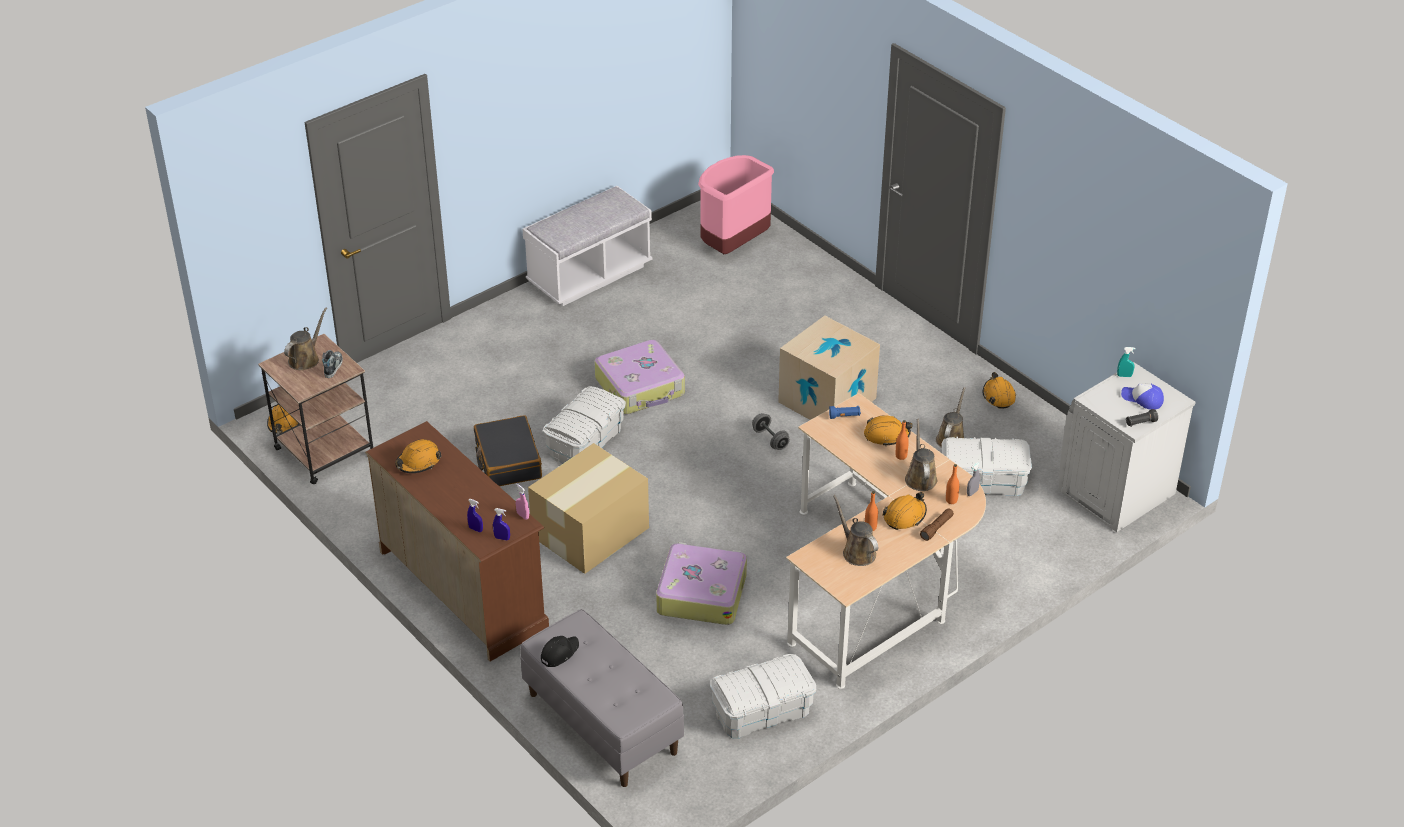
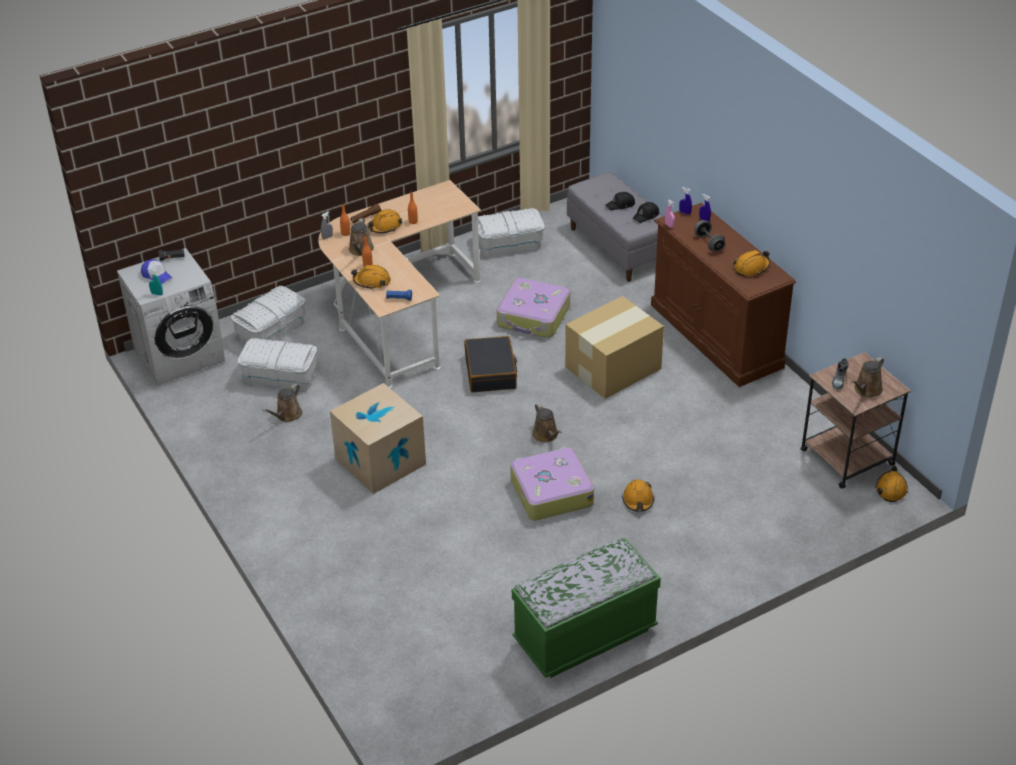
camera: 170 degrees left, 0 degrees up
(507, 461) = (680, 432): black suitcase -> black suitcase (491, 372)
(586, 442) = (609, 443): white storage box -> white storage box (271, 331)
(589, 275) = (585, 636): white bench -> green bench
(598, 670) = (620, 205): none -> black cap
(732, 245) = (414, 662): pink trash can -> none
(770, 439) = (444, 430): grey dumbbell -> grey dumbbell (709, 243)
(857, 552) = (429, 208): brown watering can -> brown watering can (546, 435)
(998, 396) = (224, 450): orange hard hat -> orange hard hat (638, 500)

